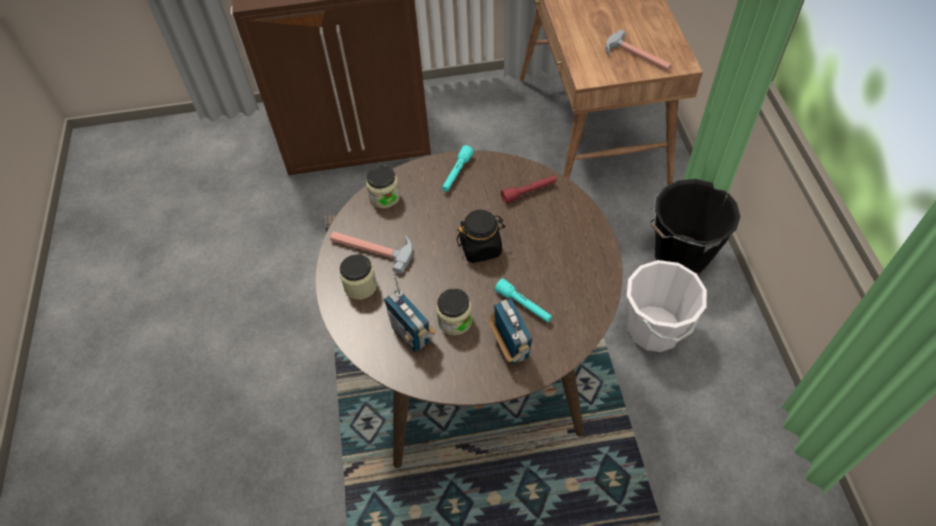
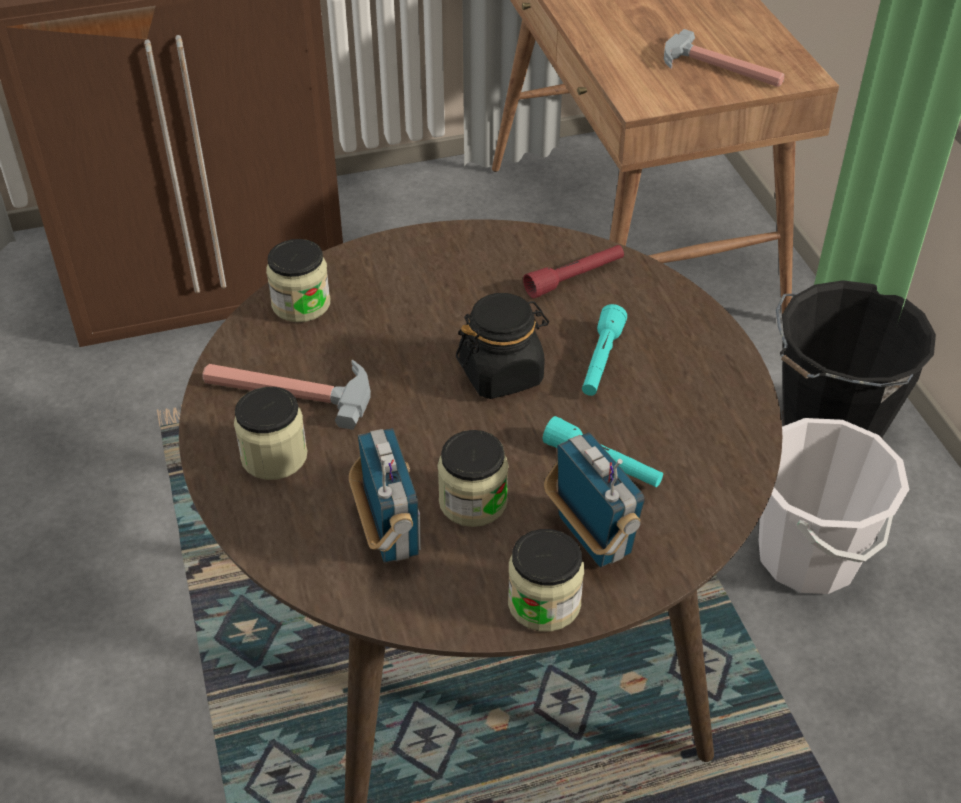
camera: 10 degrees left, 10 degrees down
(411, 334) = (390, 532): radio -> radio turned 150 degrees counterclockwise
(456, 173) = (433, 258): turquoise flashlight -> turquoise flashlight (601, 361)
(481, 380) = (544, 603): none -> jar

